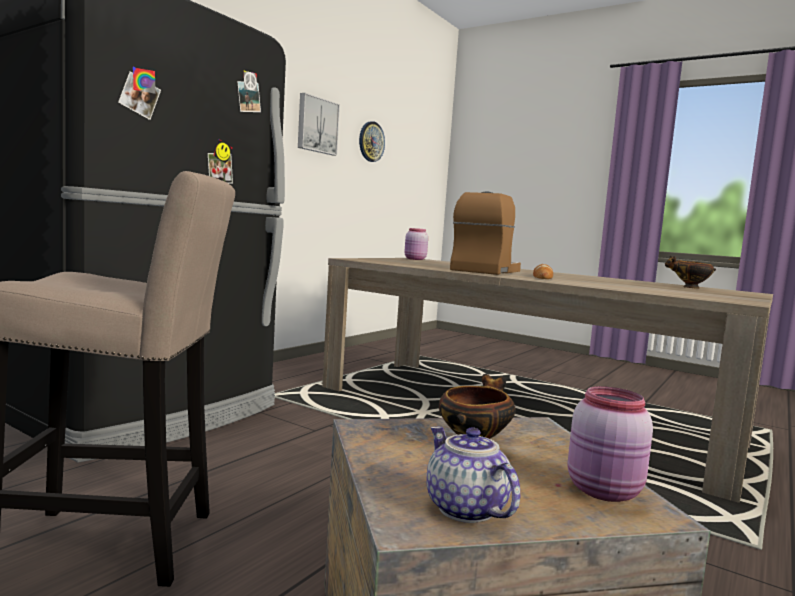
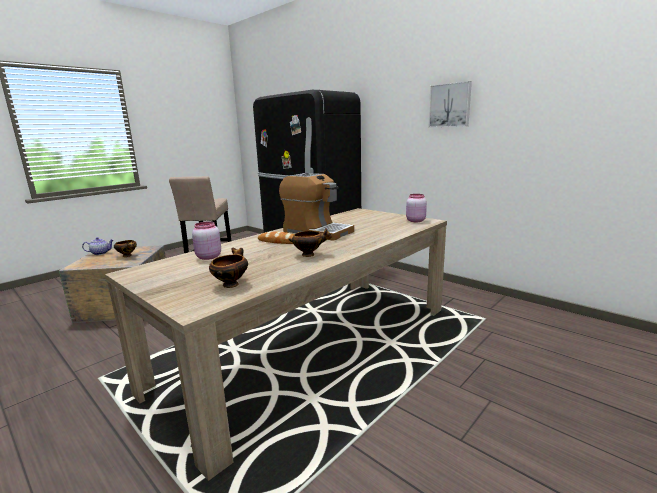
camera: 100 degrees right, 10 degrees up
(371, 141) = (527, 101): wall clock -> none
(578, 276) = (309, 254): none -> bowl
(605, 492) = (86, 264): pink jar -> pink jar (208, 257)

